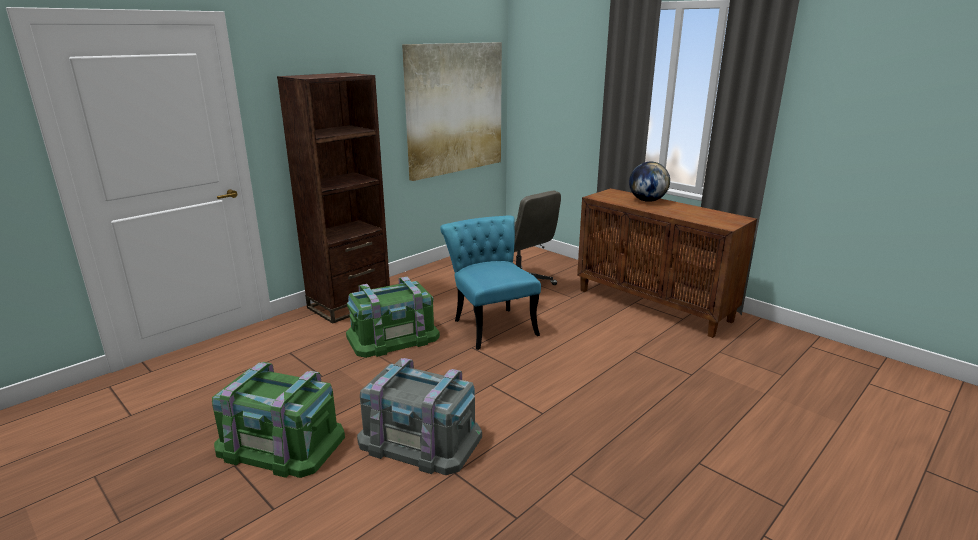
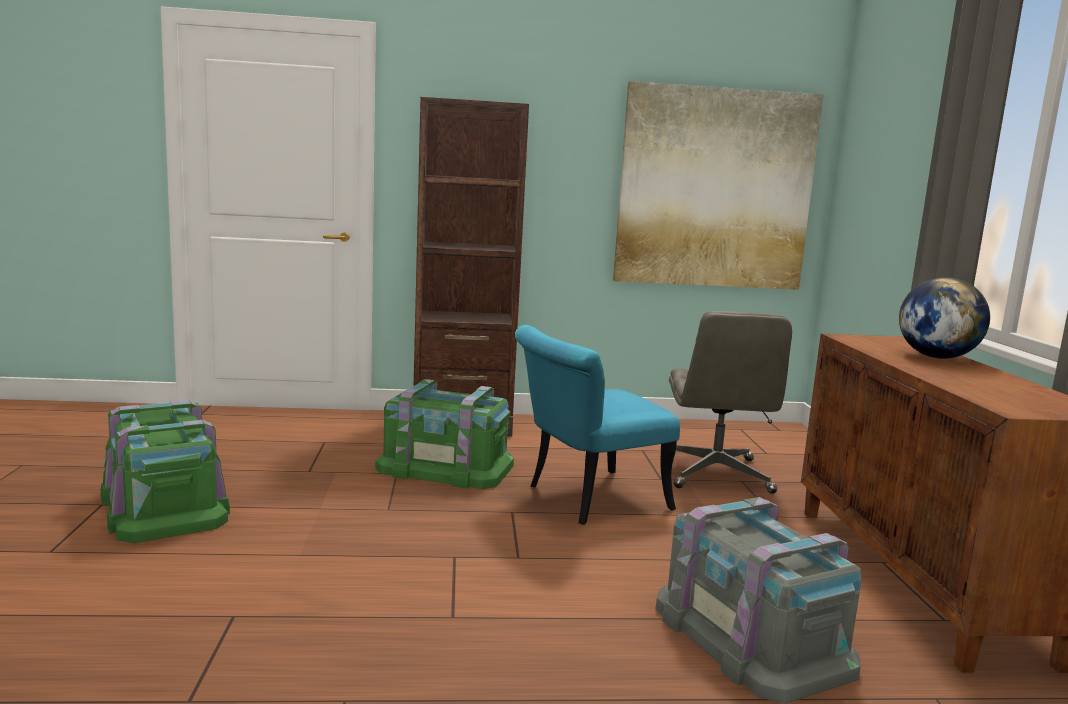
camera: 40 degrees right, 10 degrees down
(420, 439) = (273, 566): grey storage box -> grey storage box (752, 636)
(491, 324) = (585, 499): turquoise chair -> turquoise chair turned 135 degrees counterclockwise

